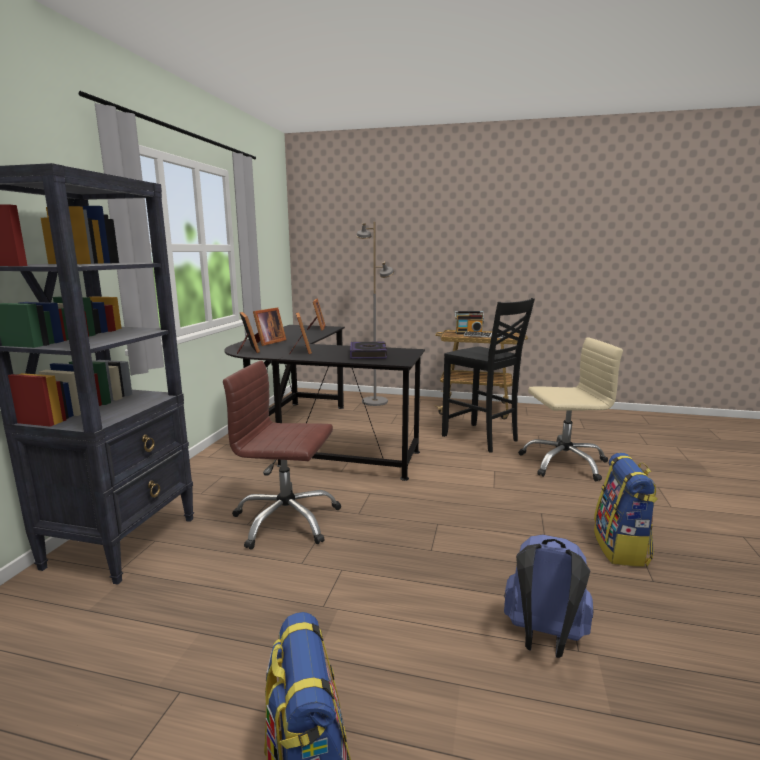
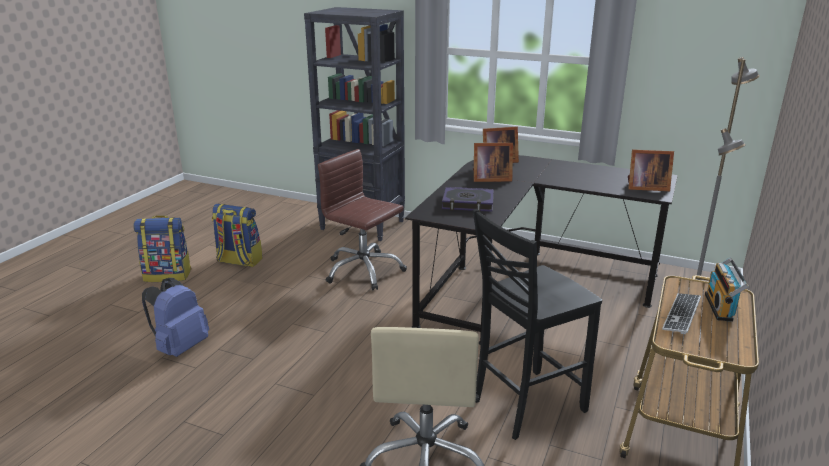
camera: 100 degrees right, 10 degrees up
(267, 343) = (537, 167): picture frame -> none
(286, 520) = (363, 271): brown office chair -> brown office chair turned 75 degrees counterclockwise
(621, 548) = (231, 424): backpack -> backpack (239, 261)

